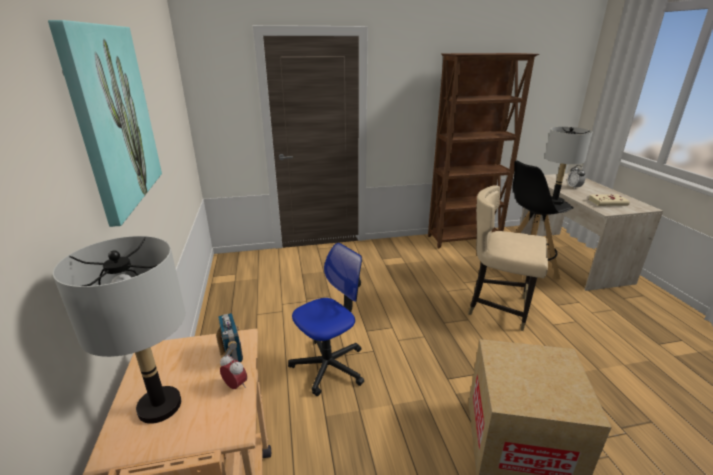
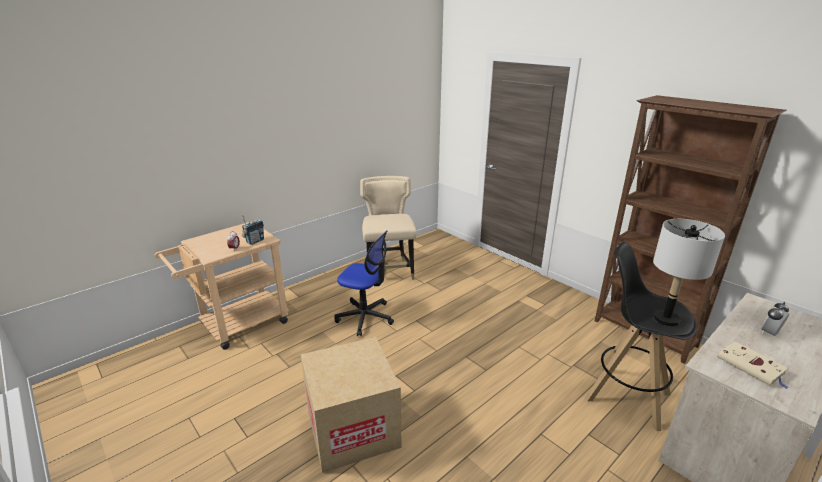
camera: 60 degrees right, 0 degrees up
(113, 118) = (293, 111): picture -> none
(160, 406) = (216, 239): grey table lamp -> none
(498, 307) = (528, 386): beige chair -> beige chair (389, 271)

